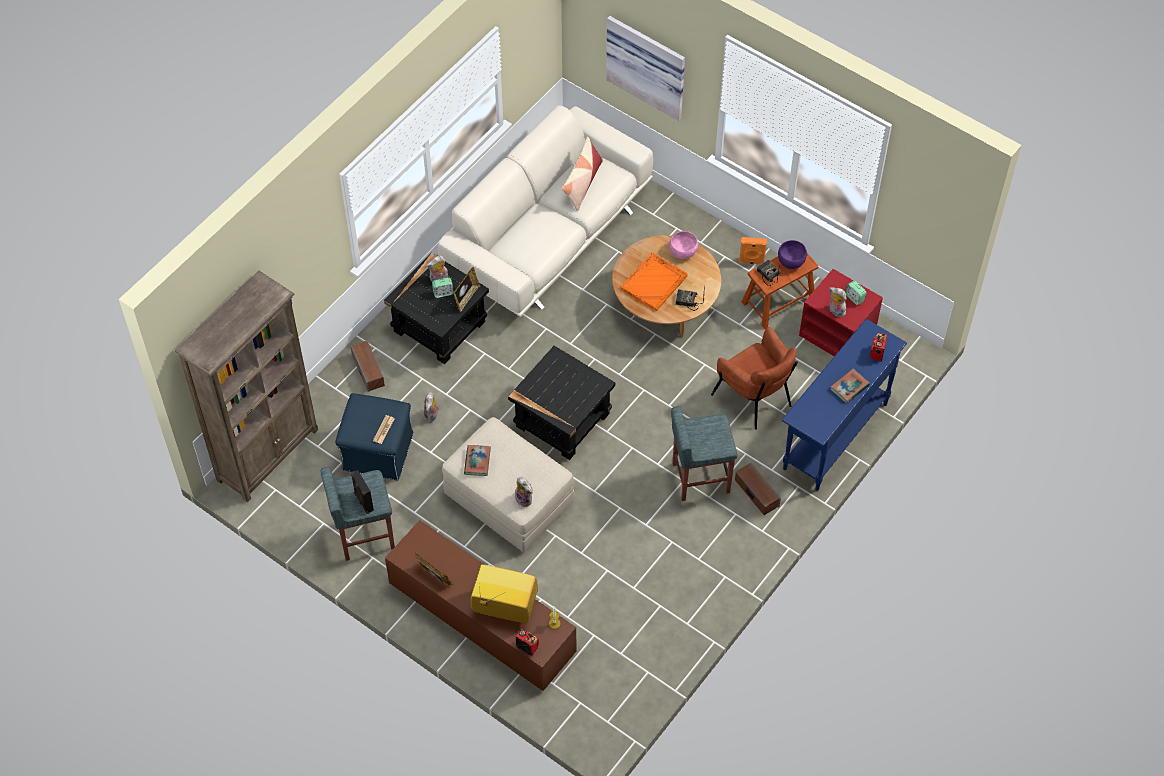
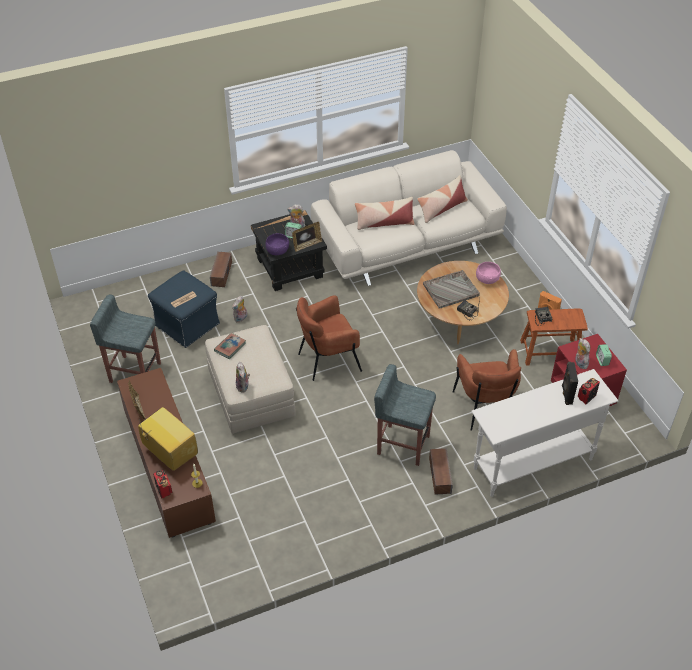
camera: 30 degrees right, 10 degrees down
(268, 454) = (116, 295): brown bookcase -> none
(363, 502) = (125, 333): black speaker -> black speaker (566, 395)
(532, 231) = (384, 223): none -> pillow
(561, 420) = (328, 360): black side table -> brown armchair
(647, 65) = (518, 126): picture -> none
(654, 282) = (451, 290): orange tray -> grey tray
(791, 261) = (567, 316): purple bowl -> purple bowl (277, 251)
(834, 436) = (532, 463): blue console table -> white console table
(849, 387) = (545, 412): book -> none

